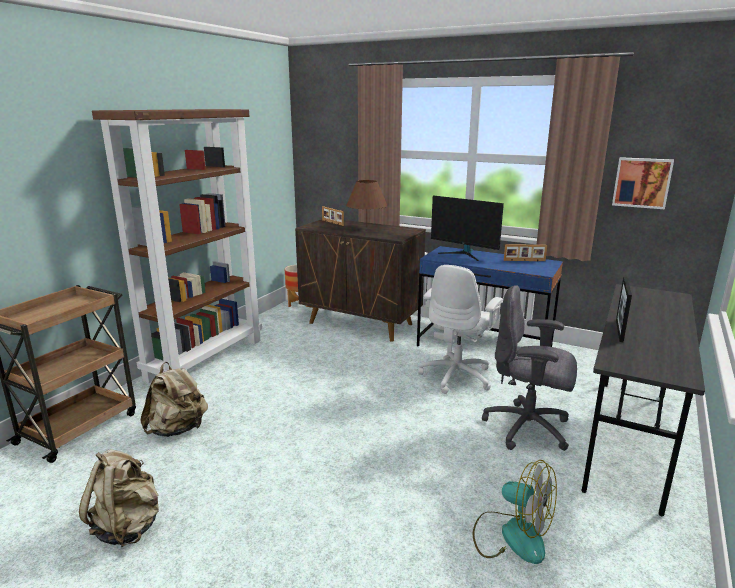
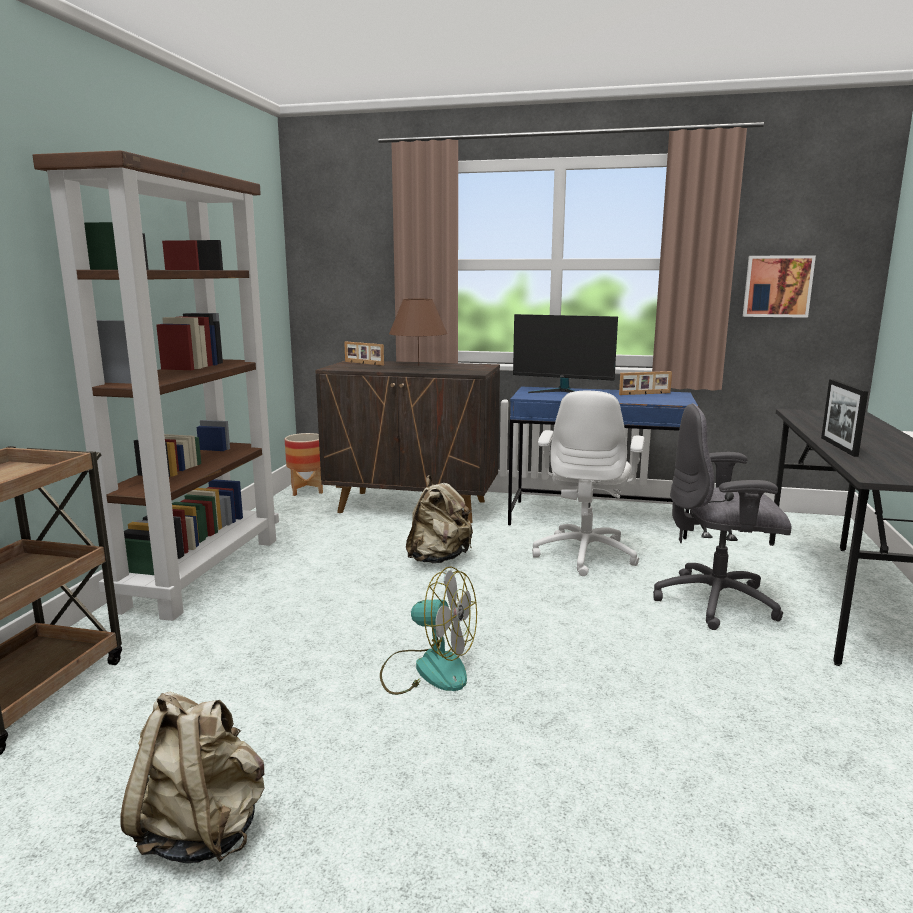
camera: 15 degrees left, 5 degrees down
(178, 429) = (210, 672): beige backpack -> beige backpack (438, 558)
(511, 535) = (792, 731): fan -> fan (428, 669)

